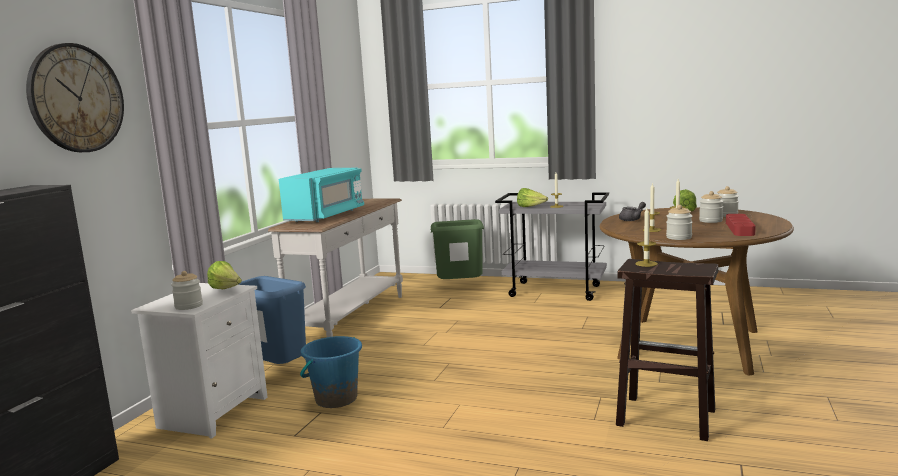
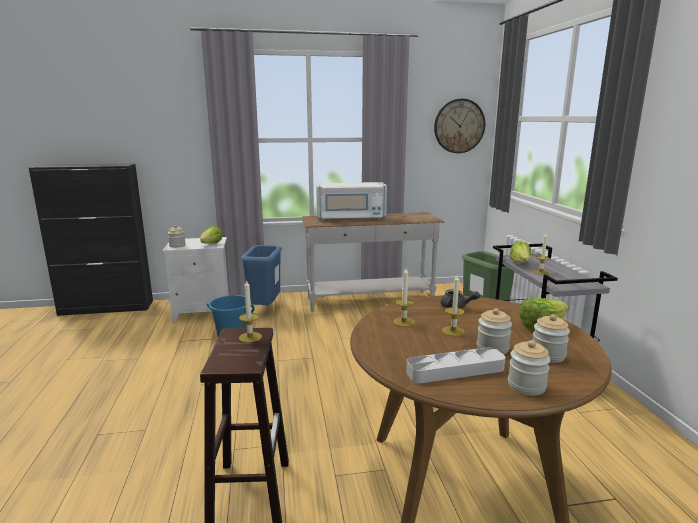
camera: 60 degrees right, 5 degrees up
(76, 98) = (169, 119): wall clock -> wall clock (459, 126)
(326, 216) = (350, 218): turquoise microwave -> white microwave
(679, 237) = (371, 339): jar -> jar (526, 386)
(739, 228) = (455, 370): red tray -> grey tray

